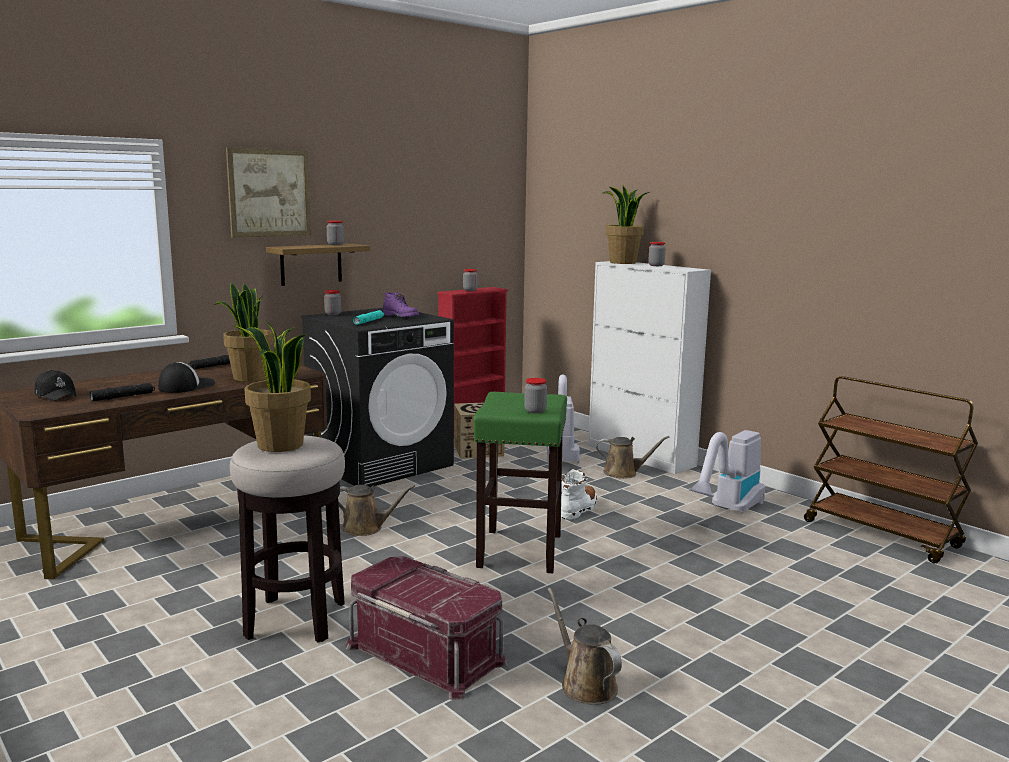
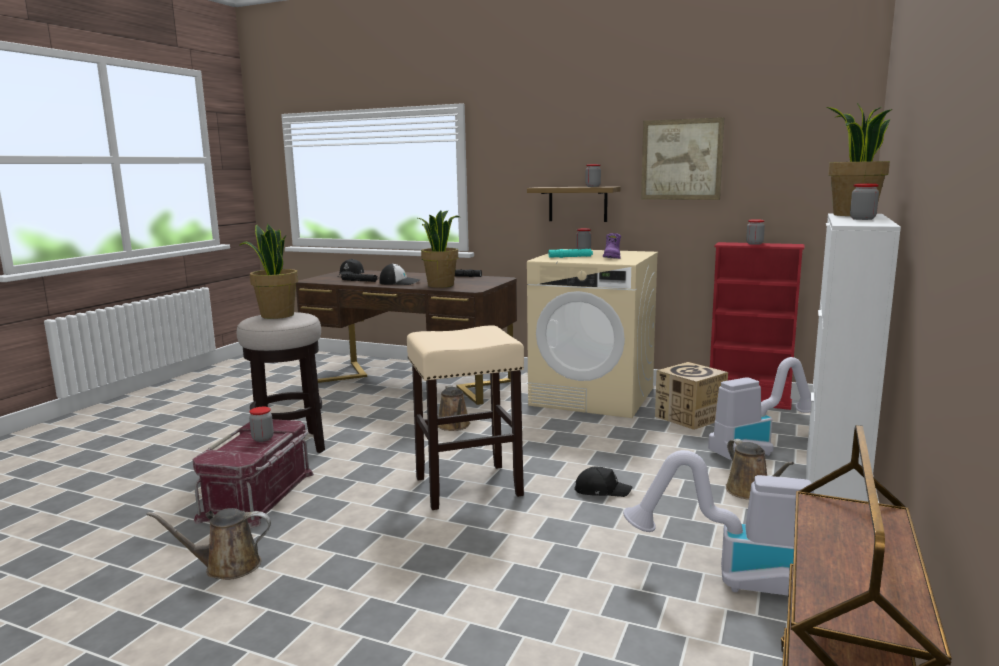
camera: 65 degrees right, 0 degrees up
(269, 193) = (543, 140): picture -> picture (681, 159)
(381, 463) = (593, 396): black washing machine -> beige washing machine
(520, 551) = (467, 487): green stool -> beige stool
(535, 411) = (436, 342): jar -> jar (263, 438)
(578, 509) = (601, 490): white boot -> black cap
(585, 684) = (227, 566): brown watering can -> brown watering can turned 135 degrees counterclockwise

